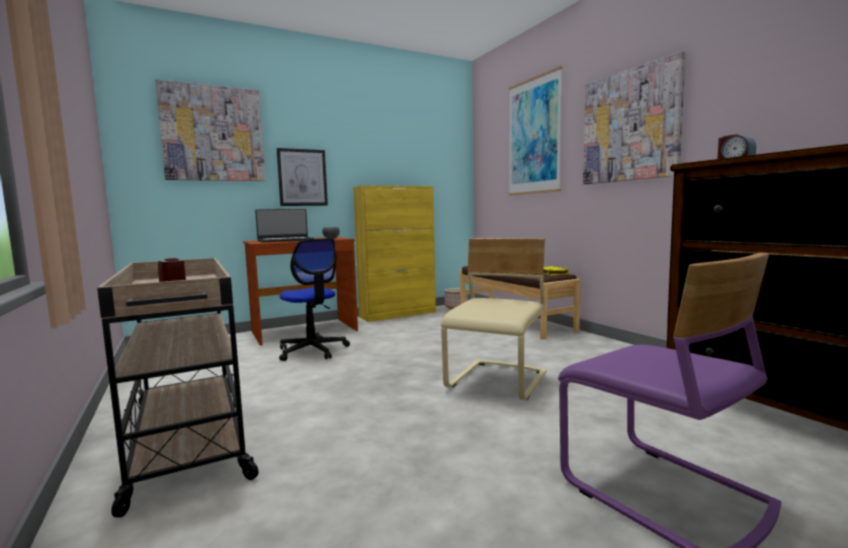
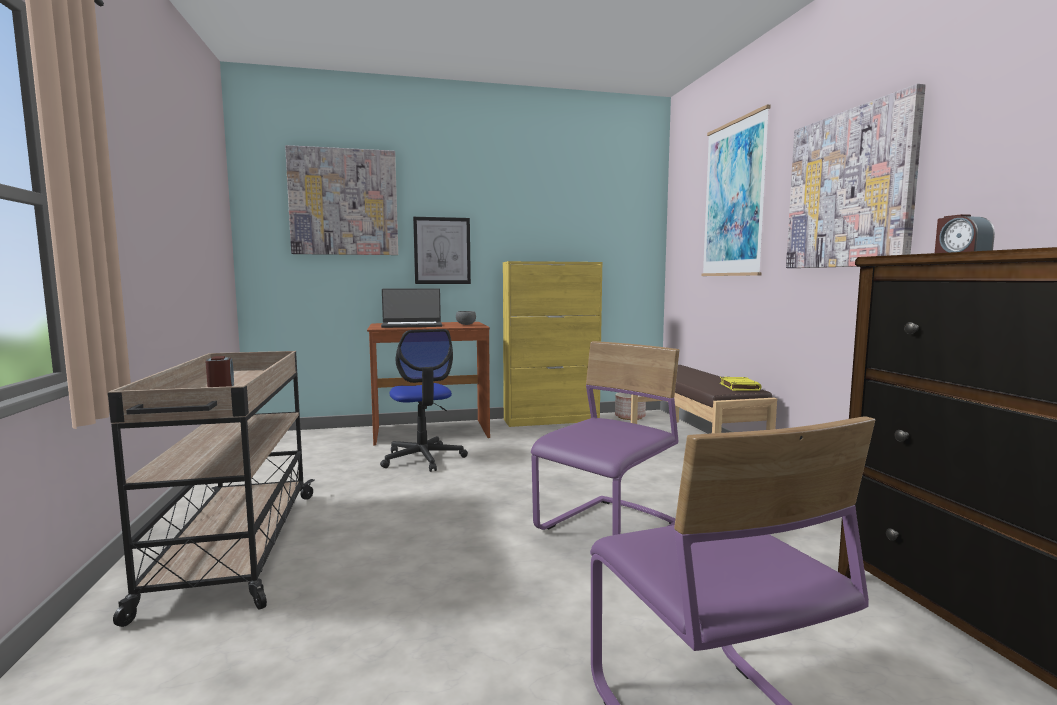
camera: 15 degrees right, 0 degrees up
(498, 382) = (609, 530): beige chair -> purple chair

